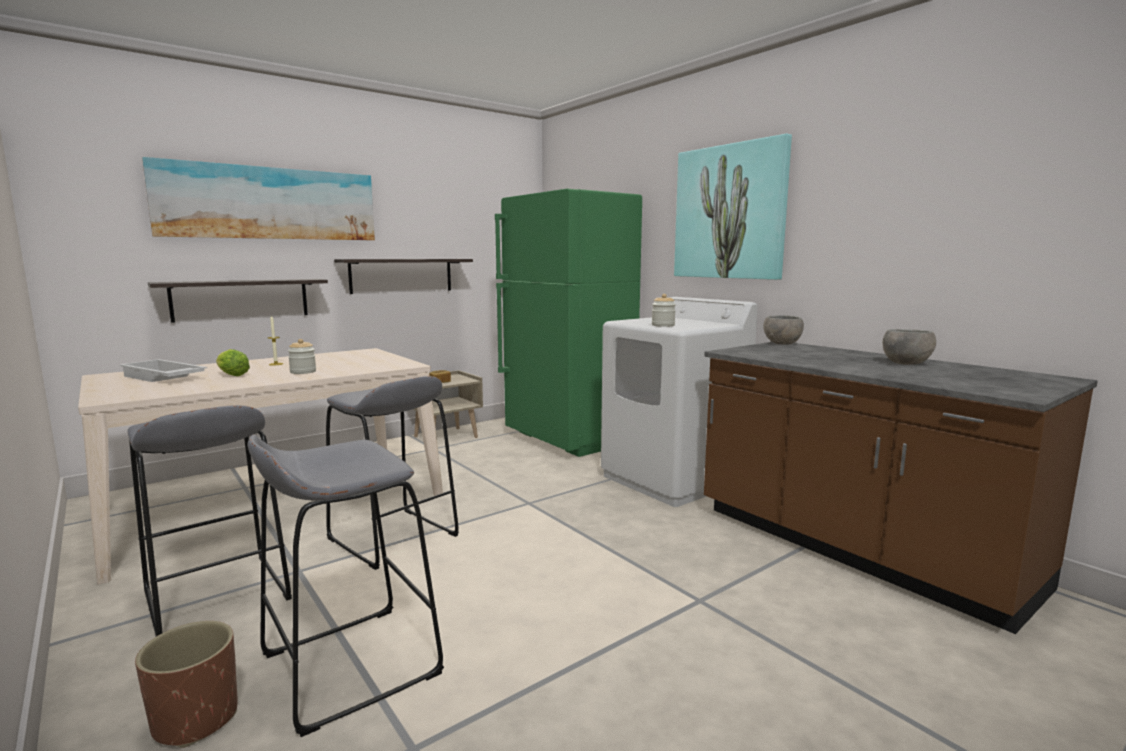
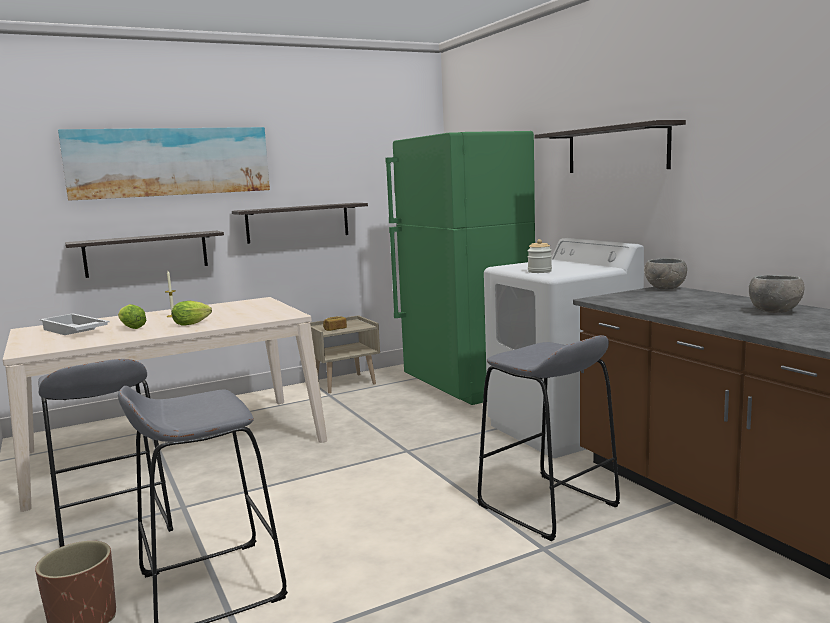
camera: 10 degrees right, 0 degrees up
(303, 372) = (193, 324): jar -> lettuce
(393, 537) = (271, 480): grey stool -> grey stool (547, 506)
(730, 212) = (616, 149): picture -> shelf

